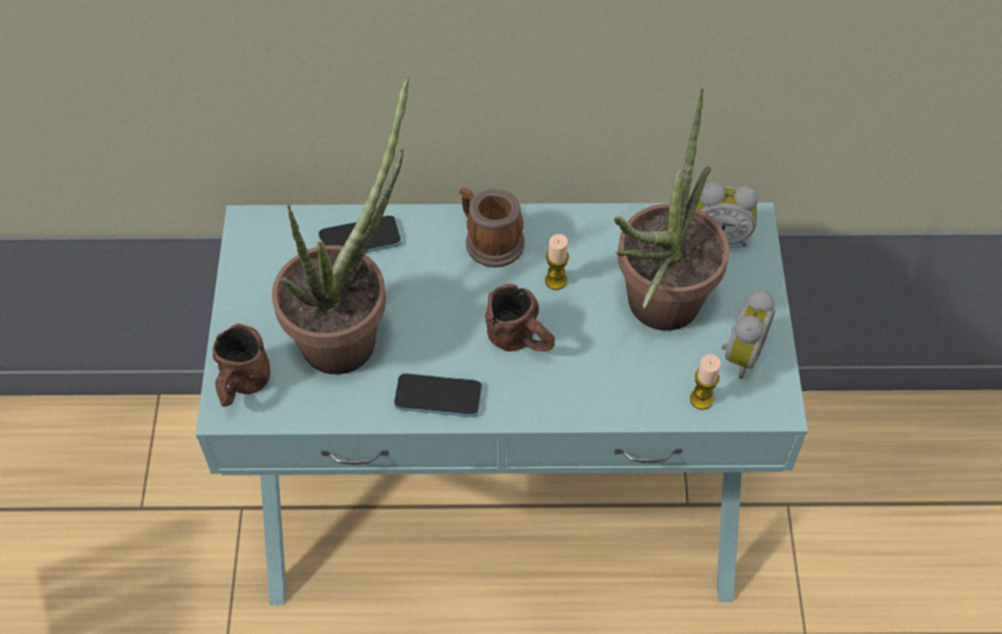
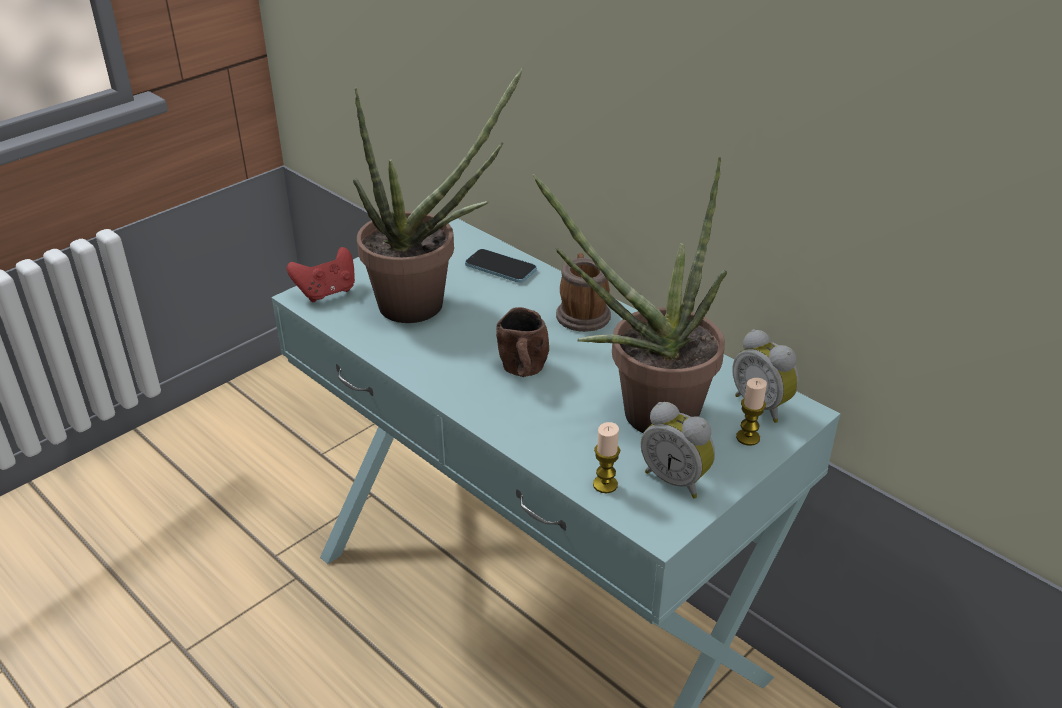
camera: 45 degrees right, 20 degrees down
(242, 388) = (327, 292): brown mug -> red game controller
(438, 396) = (427, 365): phone -> none
(556, 280) = (596, 357): candle -> candle (748, 437)
(739, 354) = (676, 479): alarm clock -> alarm clock turned 60 degrees clockwise

